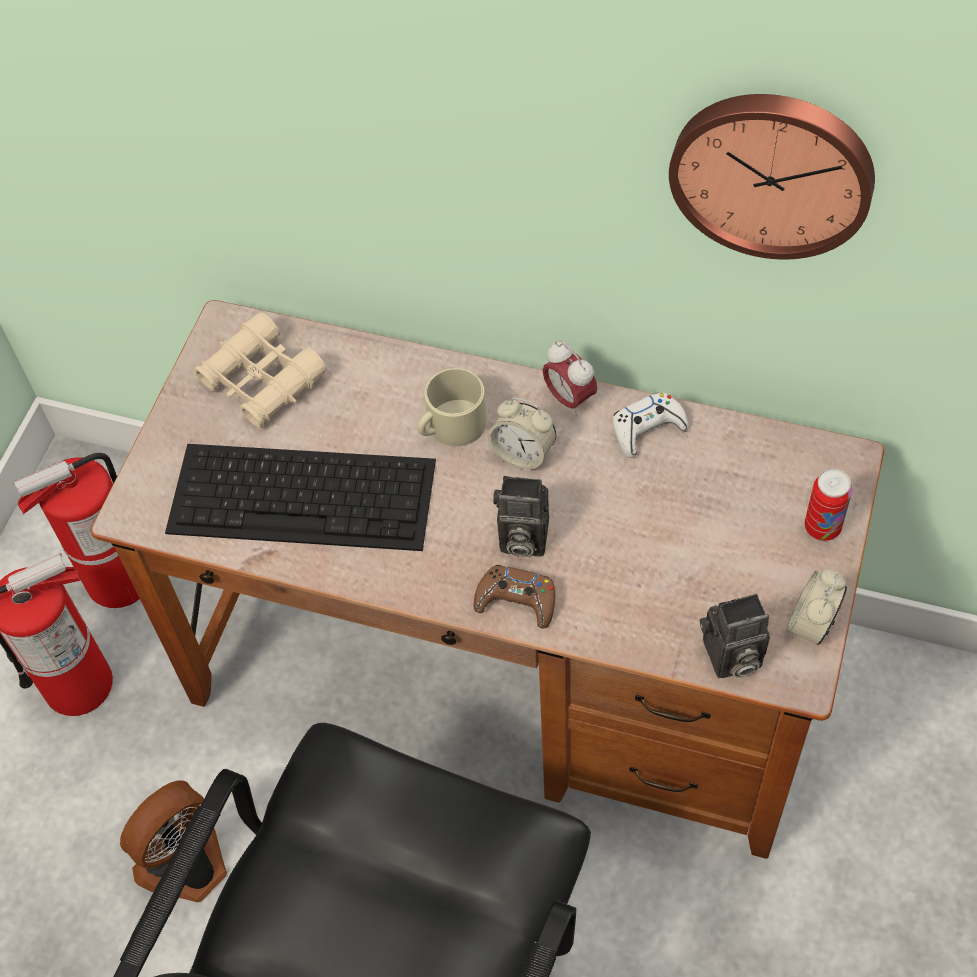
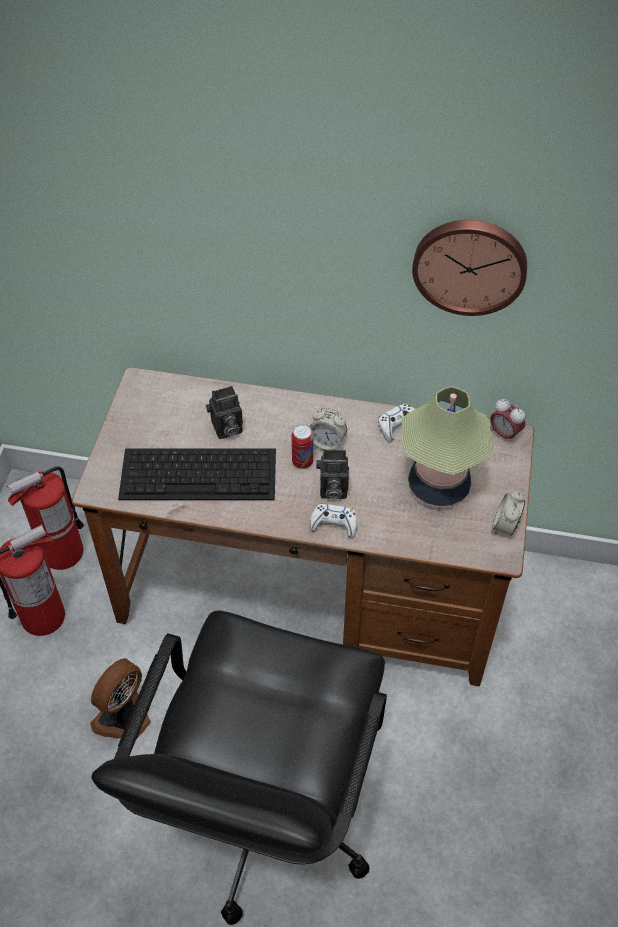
camera: 10 degrees left, 5 degrees down
(262, 381) = (165, 411): beige binoculars -> none
(451, 426) = (282, 430): beige mug -> none
(516, 601) = (334, 524): brown game controller -> white game controller
(569, 399) = (350, 411): alarm clock -> alarm clock (504, 434)
(704, 544) = (438, 486): none -> table lamp
(730, 658) = (461, 547): camera -> camera (226, 429)
(822, 528) = (504, 473): can -> can (302, 462)

